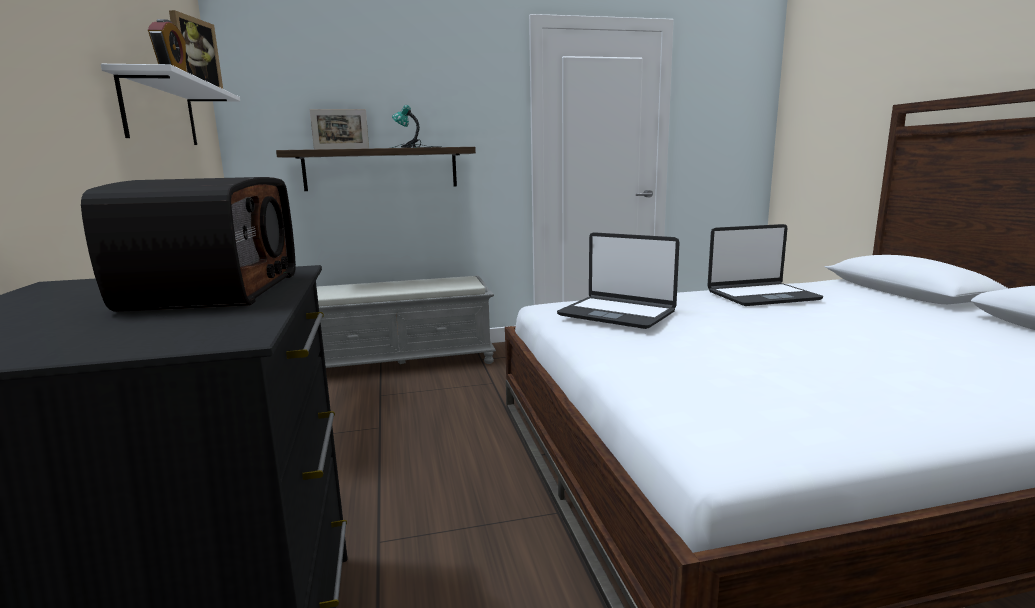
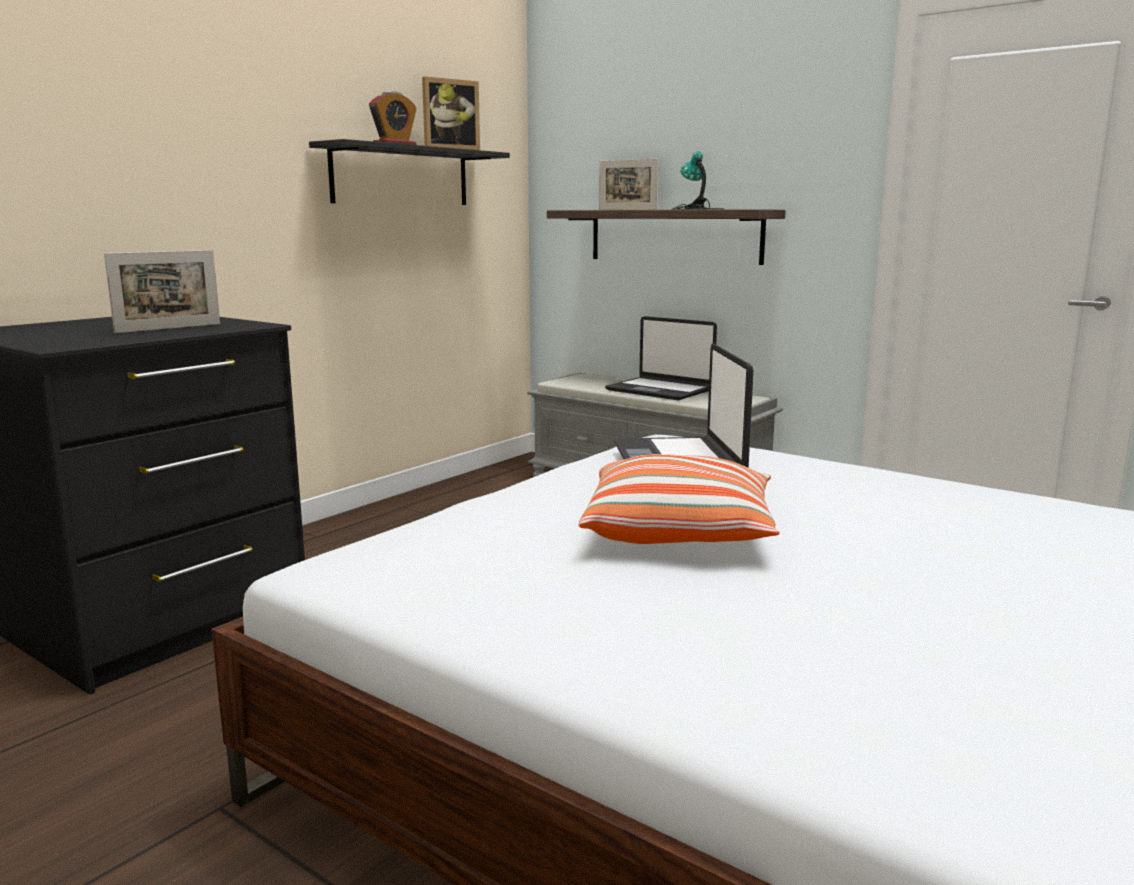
camera: 50 degrees right, 0 degrees up
(161, 113) = (401, 176): white shelf -> black shelf
(211, 291) = (169, 328): radio -> picture frame
(742, 347) = (679, 532): none -> pillow
(761, 296) = (978, 506): laptop -> laptop (660, 390)

